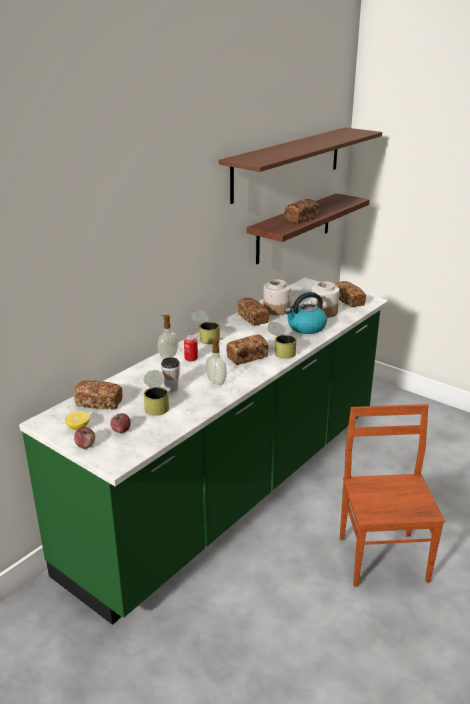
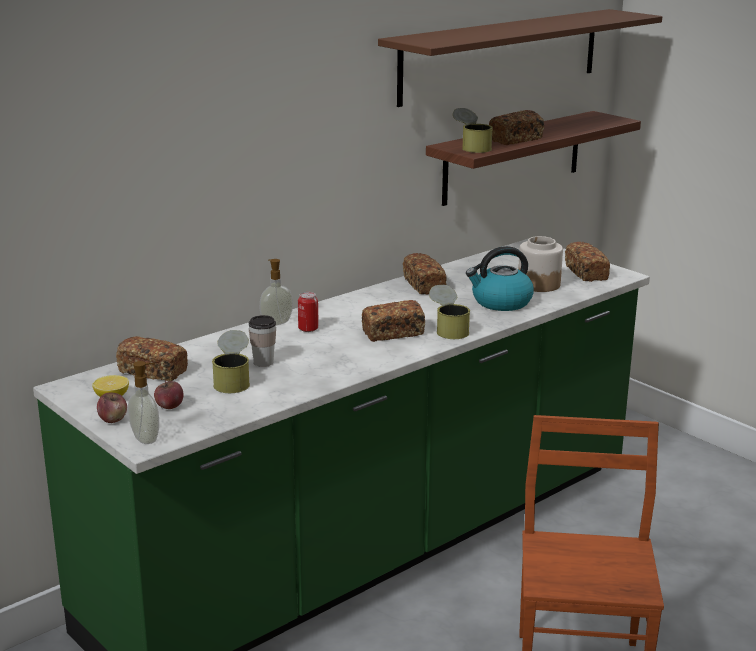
camera: 10 degrees right, 5 degrees down
(206, 337) = (342, 304): can -> can (471, 147)
(216, 381) = (333, 359): soap dispenser -> soap dispenser (146, 438)
(277, 309) = (466, 276): jar -> none

